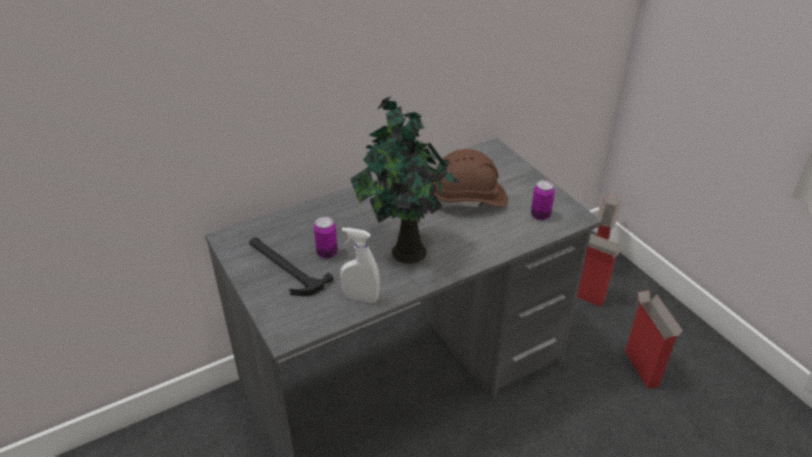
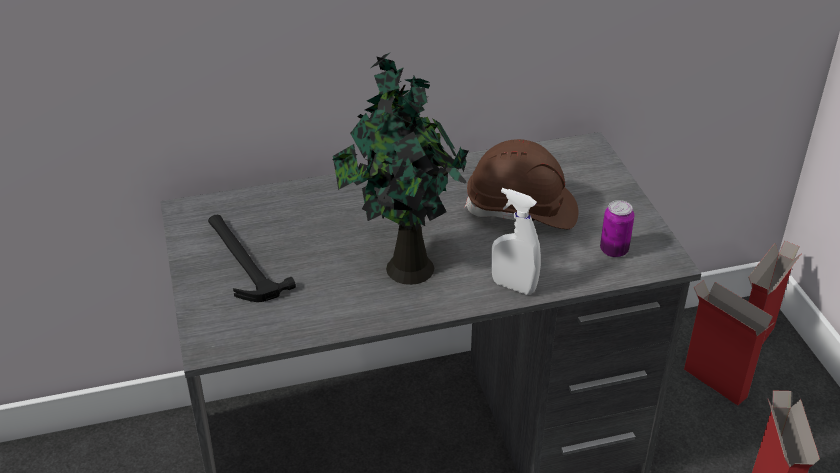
camera: 15 degrees right, 0 degrees up
(327, 253) = (302, 251): can -> none
(361, 298) = (322, 317): white spray bottle -> white spray bottle (513, 286)

